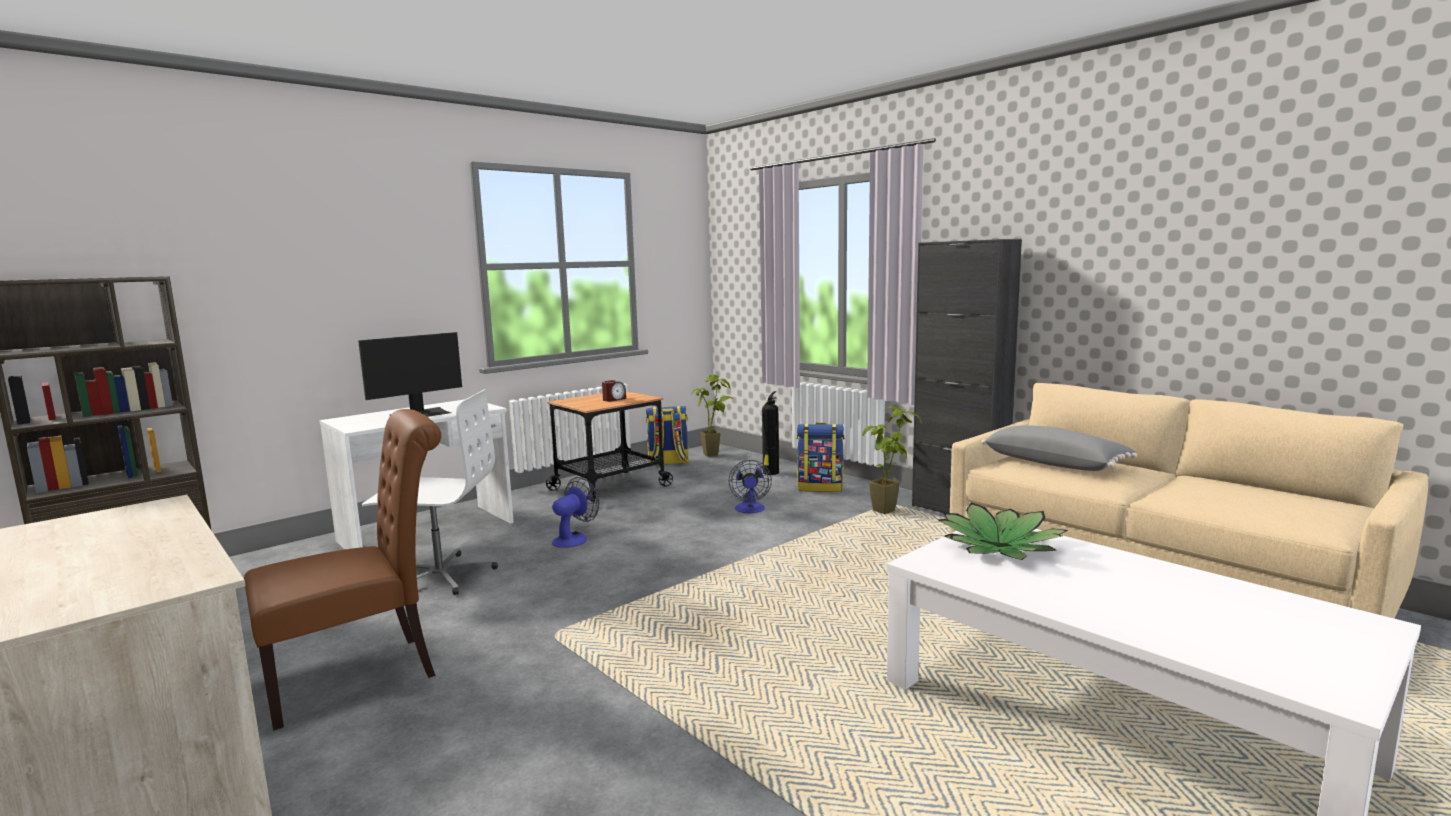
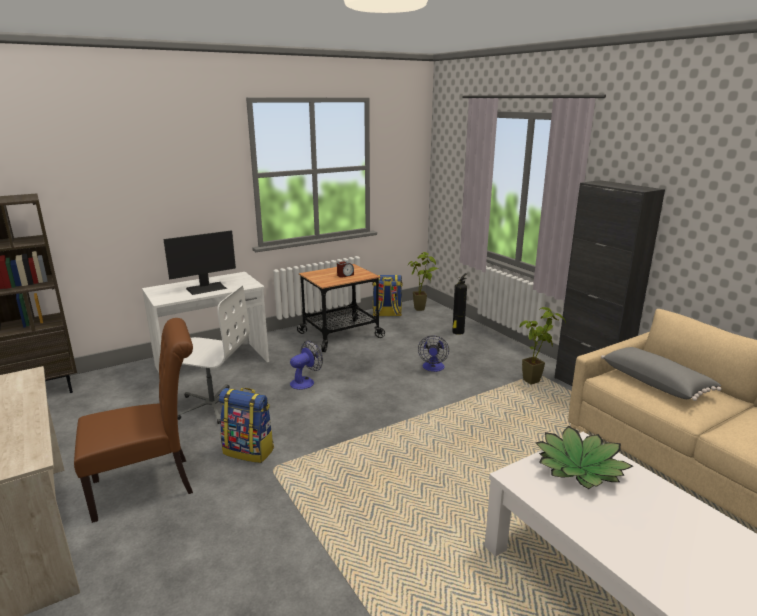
camera: 10 degrees right, 10 degrees up
(820, 487) = (490, 351): backpack -> backpack (249, 451)

